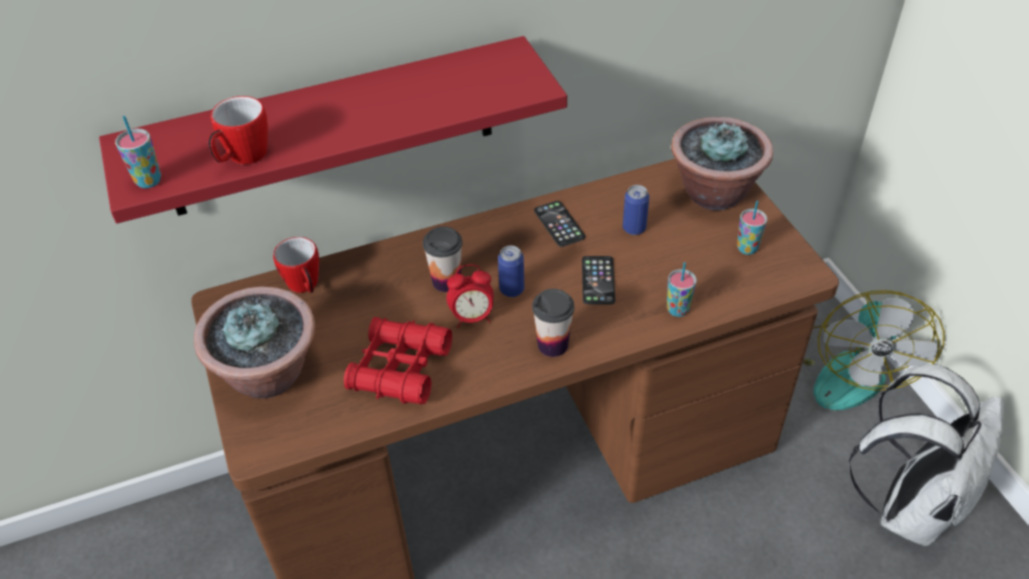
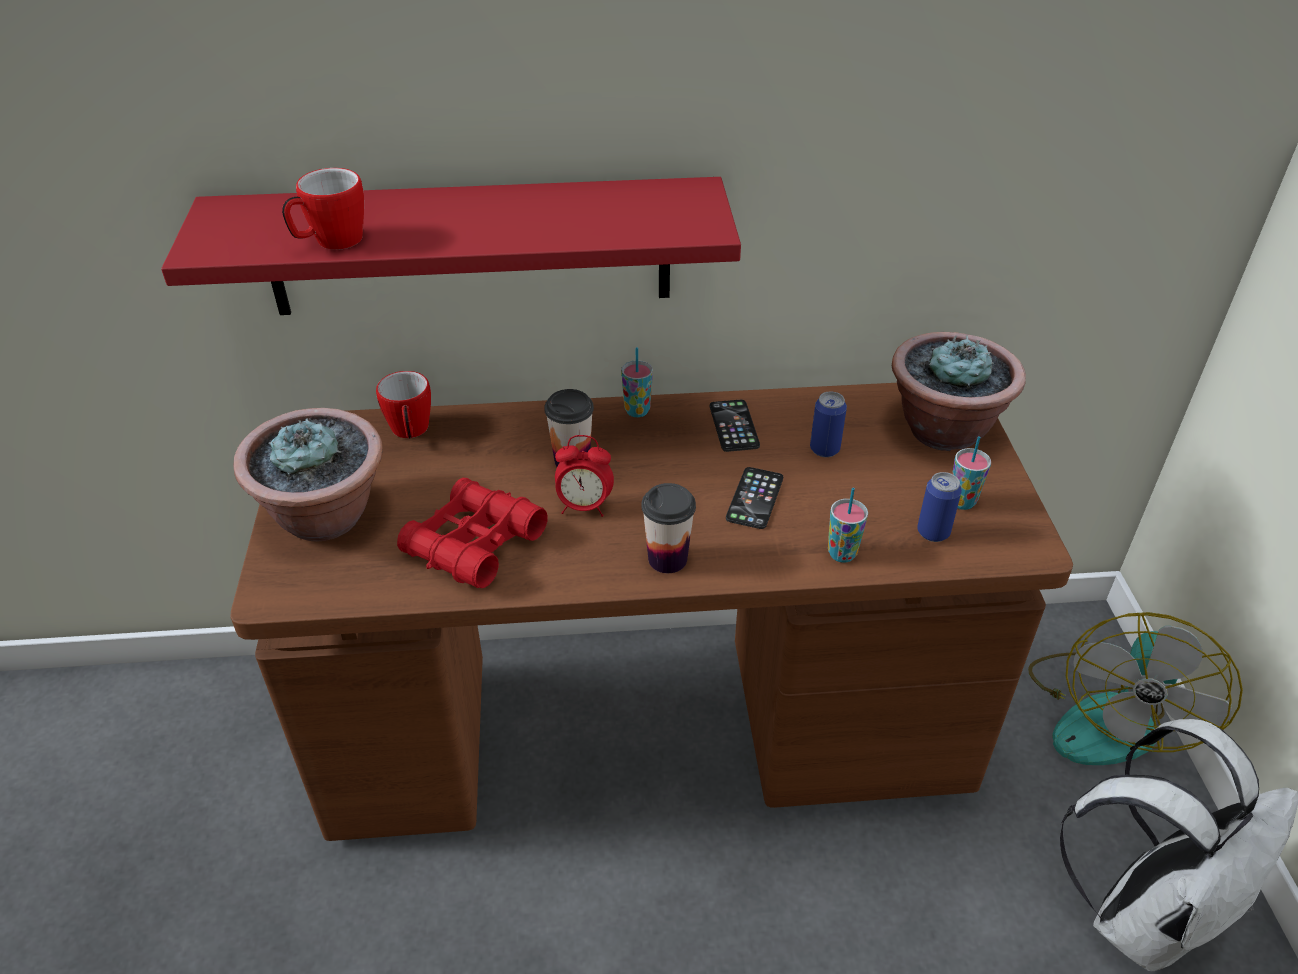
camera: 15 degrees right, 5 degrees down
(149, 181) = (218, 247): cup -> cup (637, 411)
(511, 289) = (645, 486): can -> can (933, 532)

